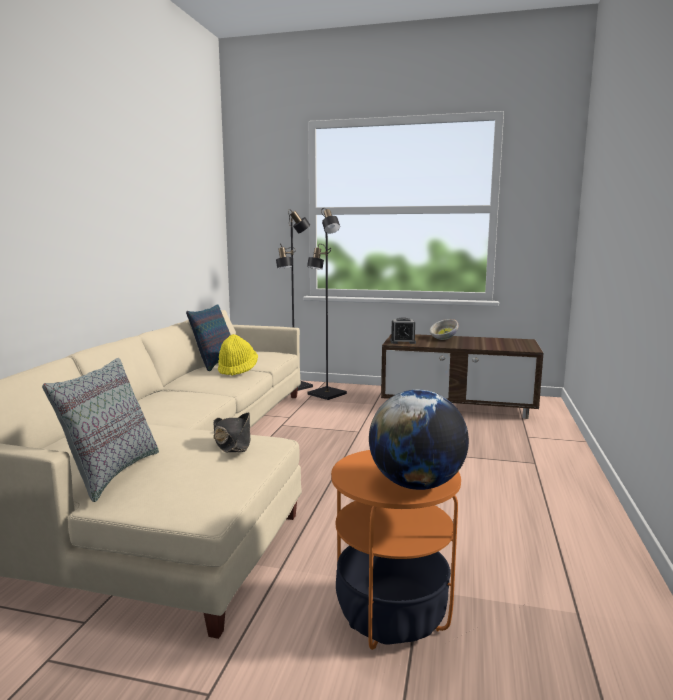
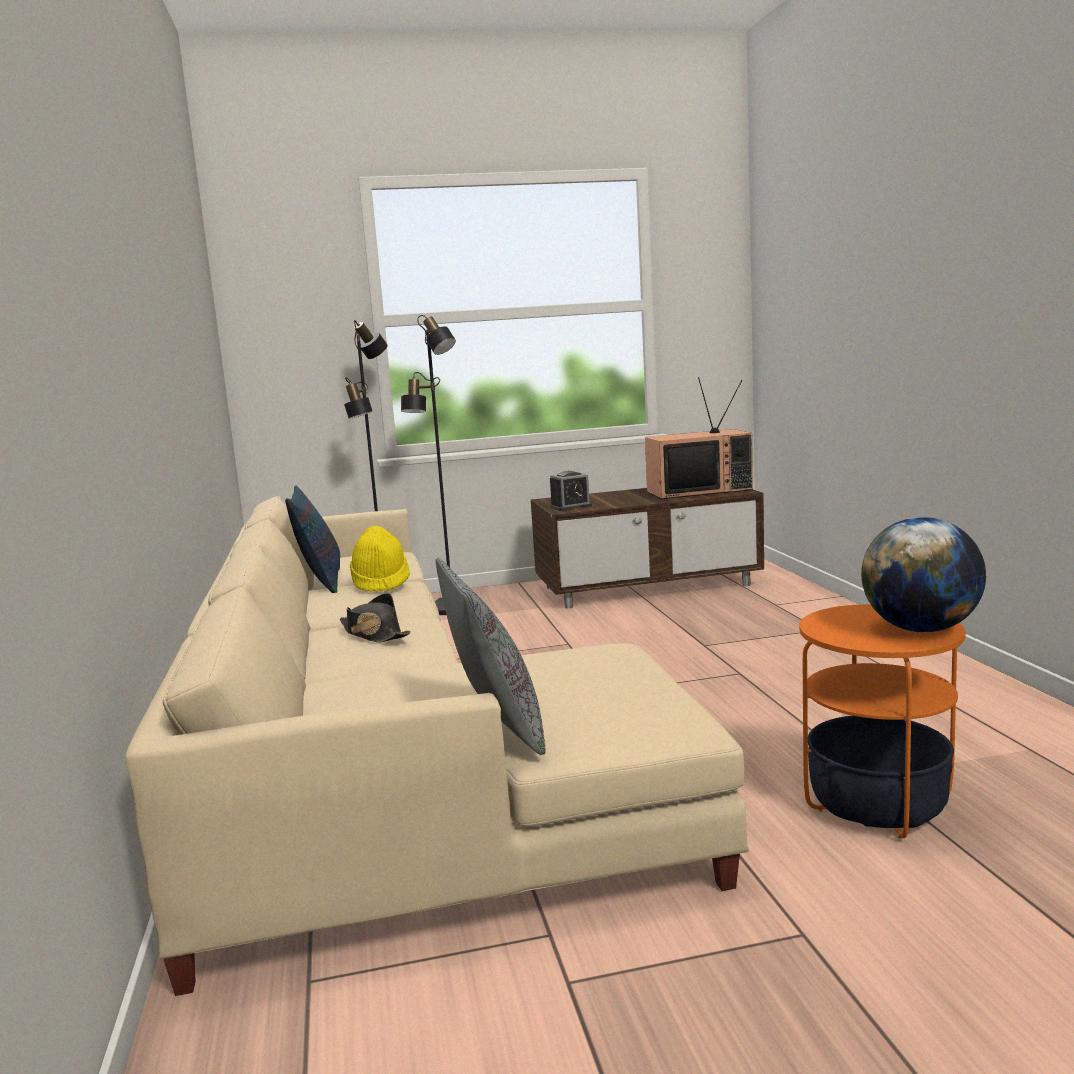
camera: 25 degrees left, 0 degrees up
(233, 442) = (573, 659): black hat -> black hat (373, 634)
(443, 339) = (616, 496): bowl -> none
(503, 344) = (700, 490): none -> television

